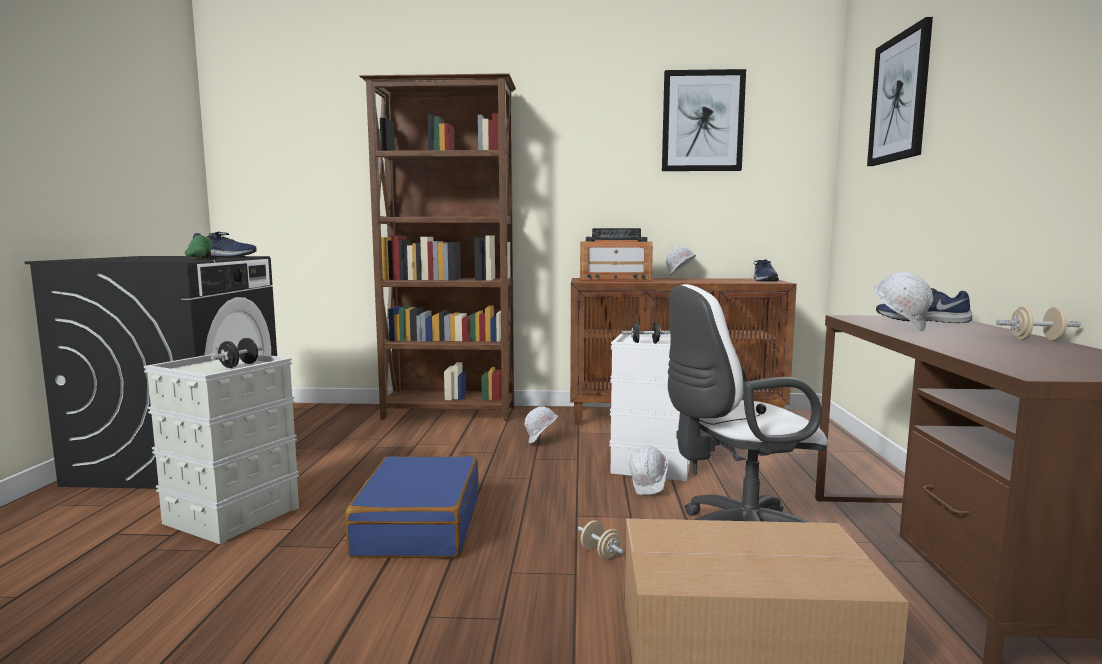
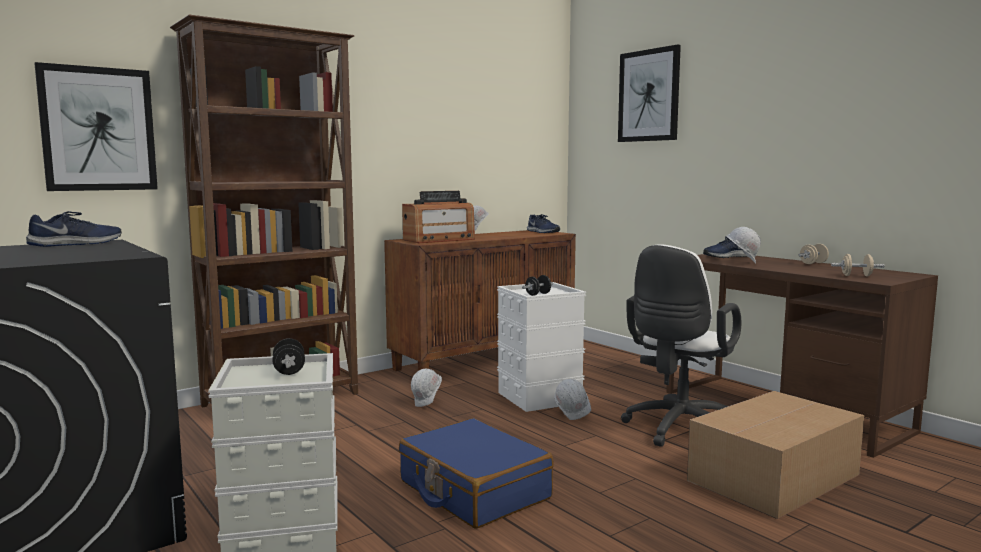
camera: 40 degrees left, 0 degrees up
(198, 258) = (106, 250): green shoe -> none
(600, 553) = (624, 462): beige dumbbell -> beige dumbbell (856, 276)
(702, 121) = (482, 93): picture -> picture (98, 129)

